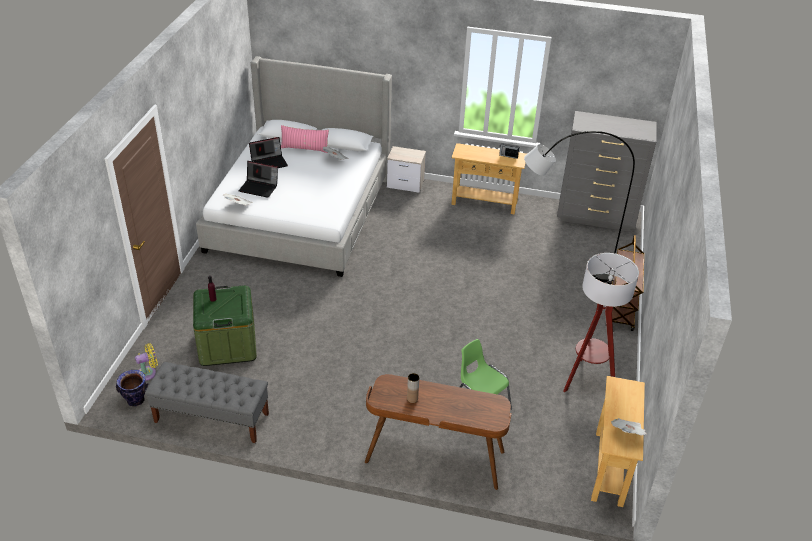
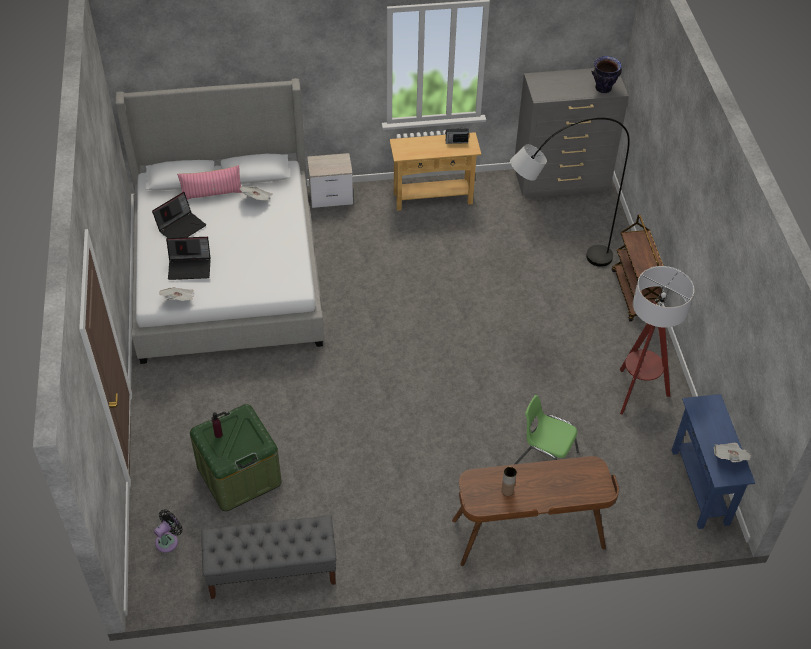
camera: 20 degrees left, 10 degrees up
(135, 401) = (174, 580): vase -> vase (603, 89)
(148, 373) = (168, 540): yellow fan -> black fan
(609, 468) = (700, 487): beige console table -> blue console table

